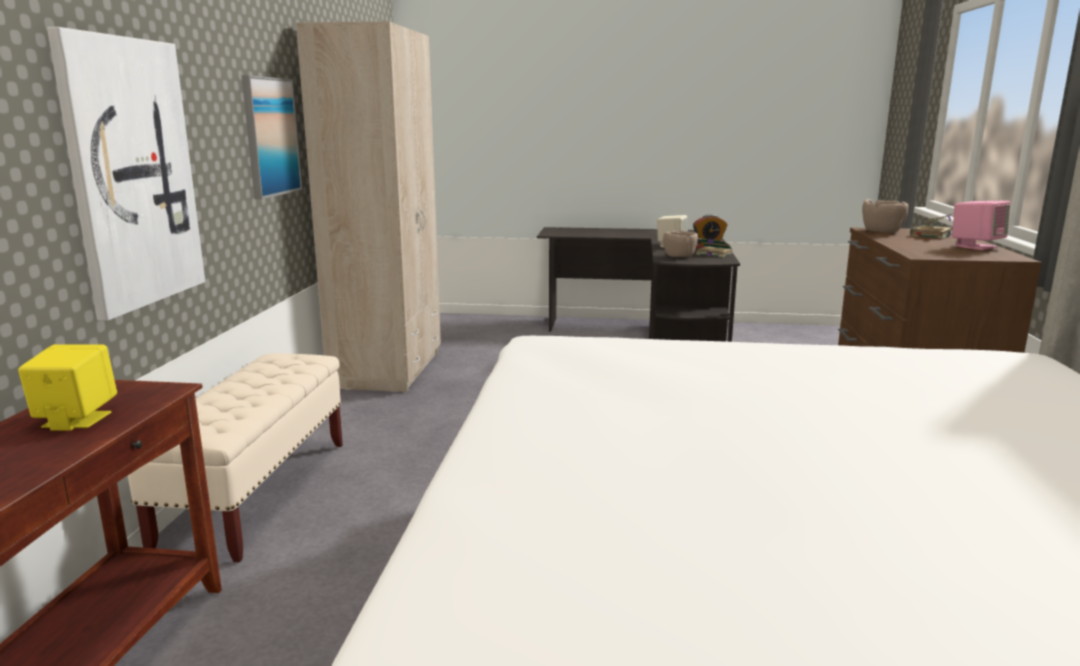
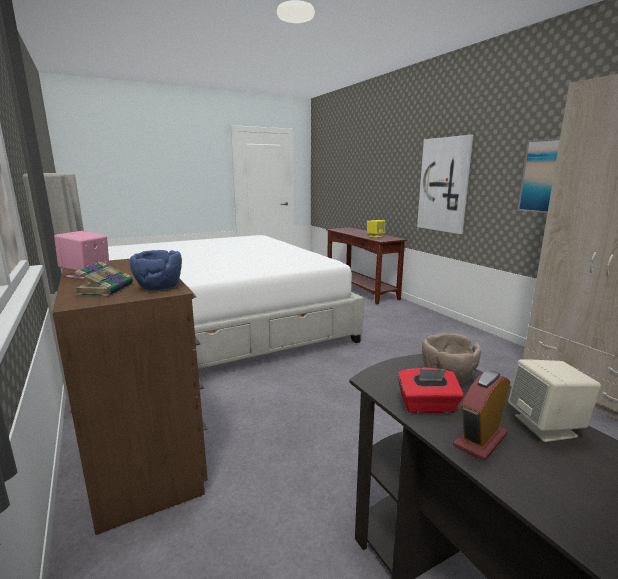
camera: 145 degrees right, 0 degrees up
(258, 493) = (430, 319): beige bench -> none
(713, 254) = (427, 406): book -> red tissue box
(882, 232) = (159, 287): brown bowl -> blue bowl

